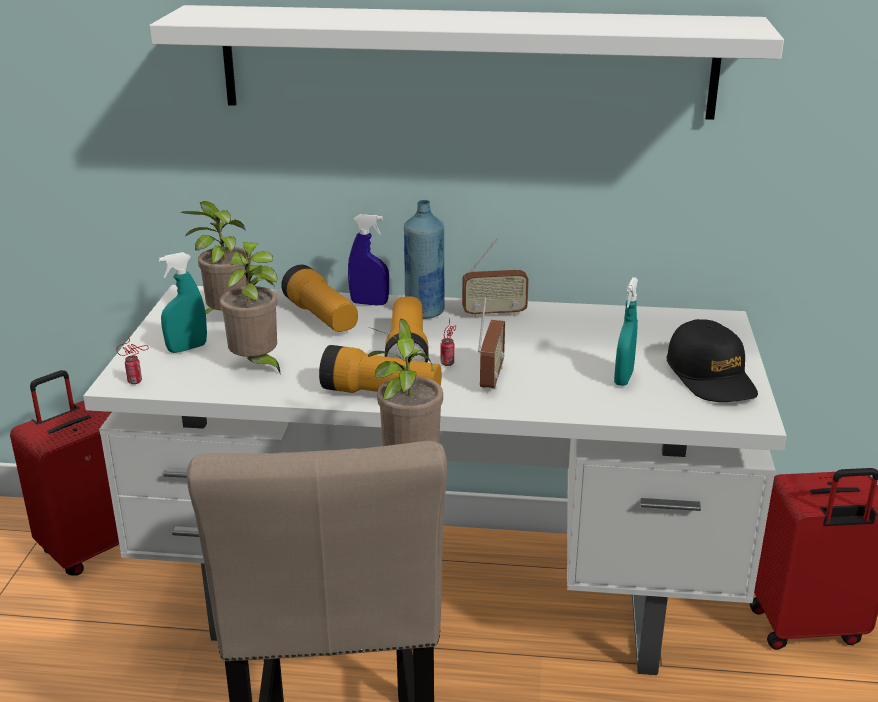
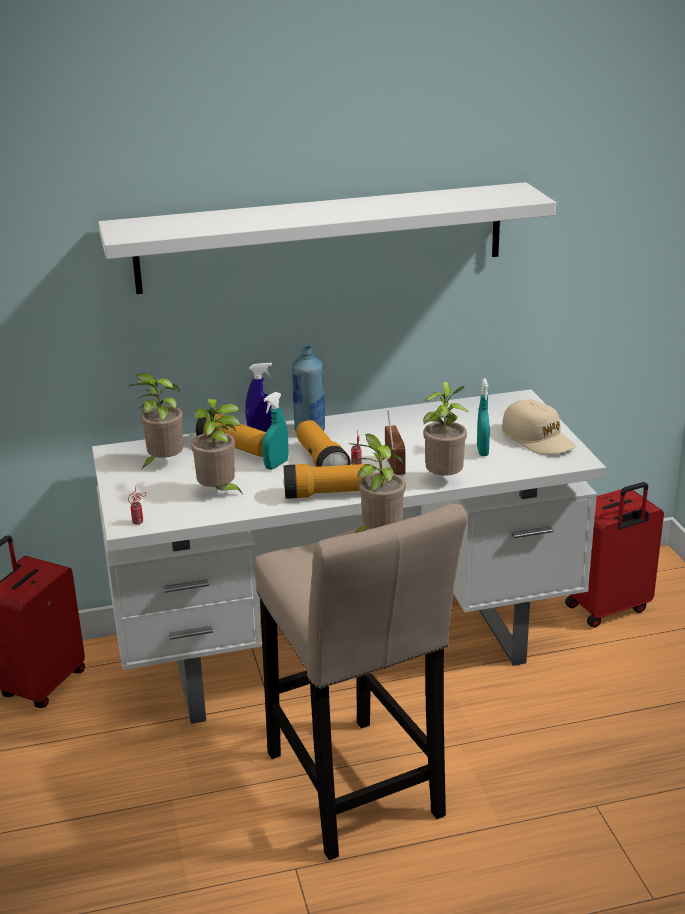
camera: 20 degrees left, 0 degrees up
(187, 348) = (154, 491): turquoise spray bottle -> turquoise spray bottle (276, 465)
(494, 314) = (361, 423): radio -> none
(545, 406) = (444, 479): none -> potted plant
(711, 377) = (538, 439): black cap -> beige cap

